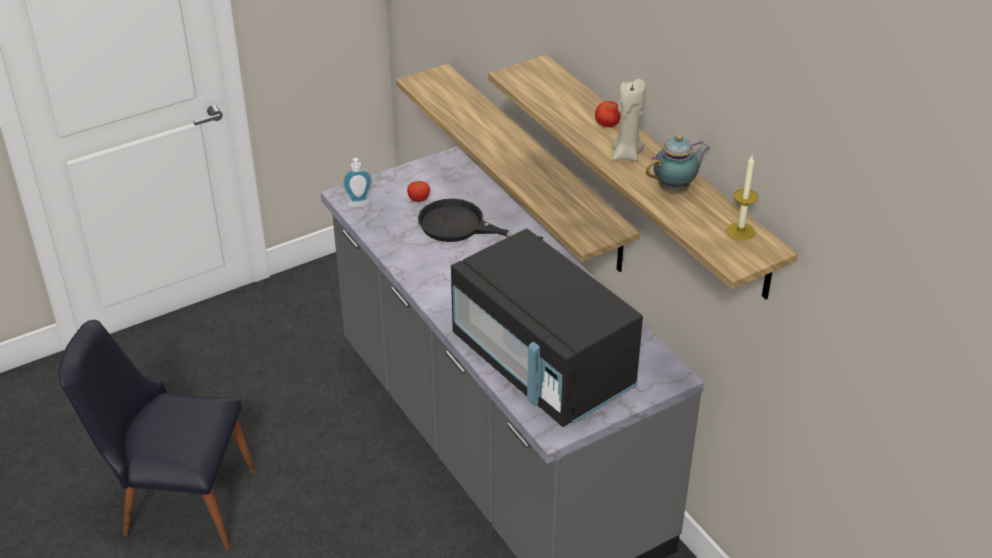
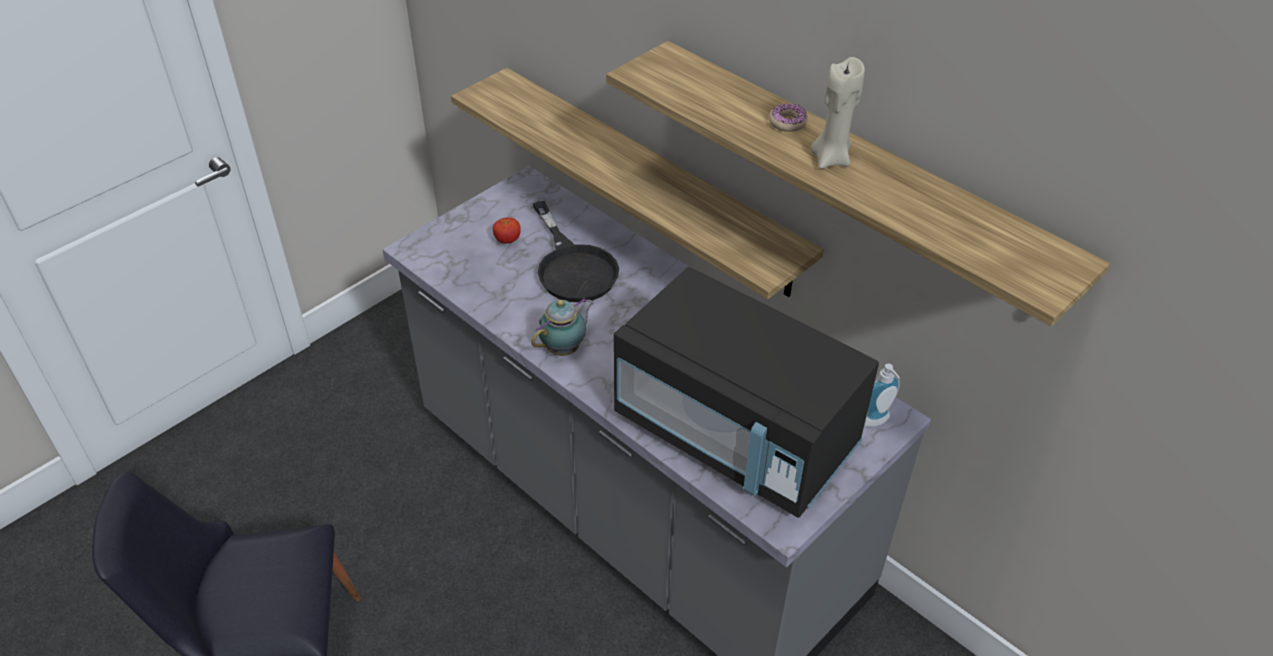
camera: 15 degrees left, 5 degrees up
(359, 205) = (437, 259): soap dispenser -> soap dispenser (878, 422)
(463, 227) = (573, 266): black frying pan -> black frying pan turned 120 degrees counterclockwise
(607, 125) = (787, 122): tomato -> donut
(675, 188) = (915, 196): teapot -> teapot (565, 348)
(740, 231) = (1025, 243): candle -> none

